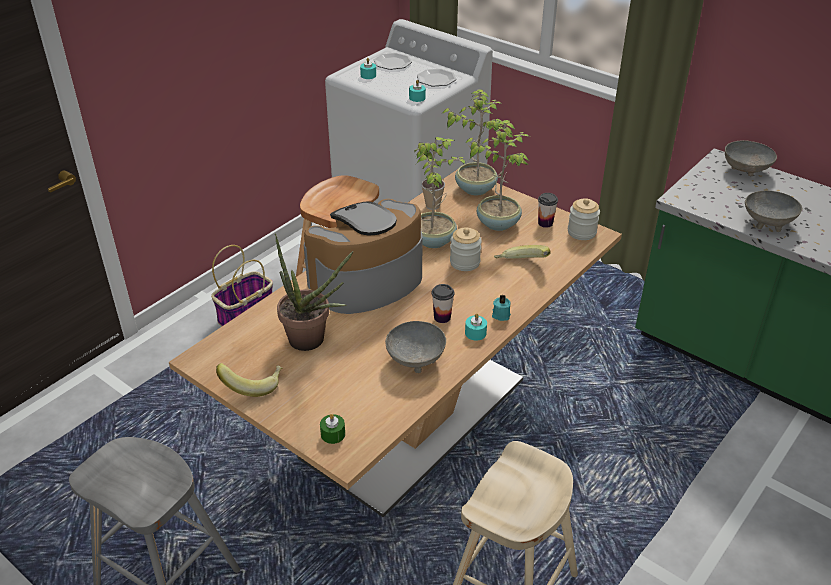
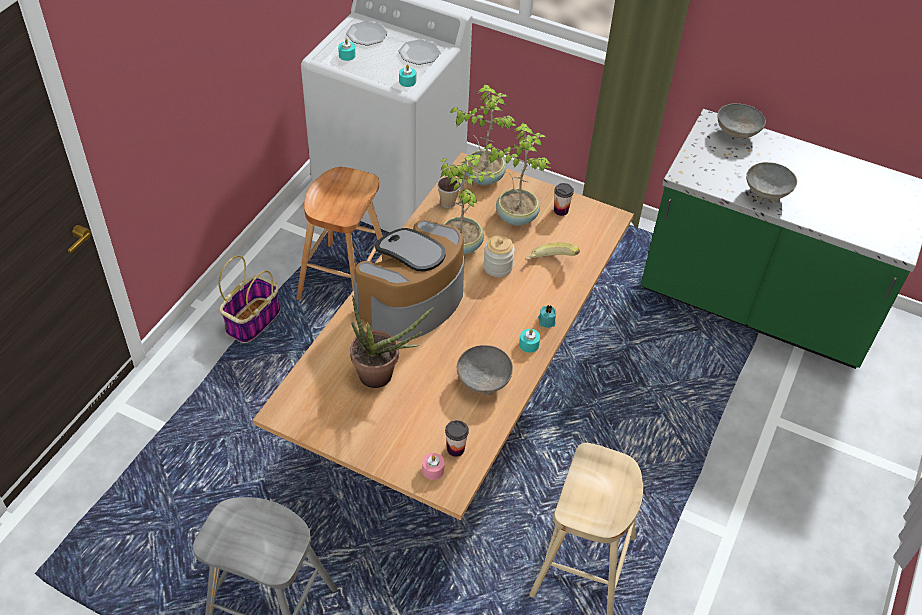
camera: 15 degrees left, 10 degrees up
(253, 385) = (342, 432): banana -> none
(333, 434) = (433, 470): green candle -> pink candle
(442, 317) = (494, 332): cup -> cup (455, 449)
(581, 232) = (597, 217): jar -> none

